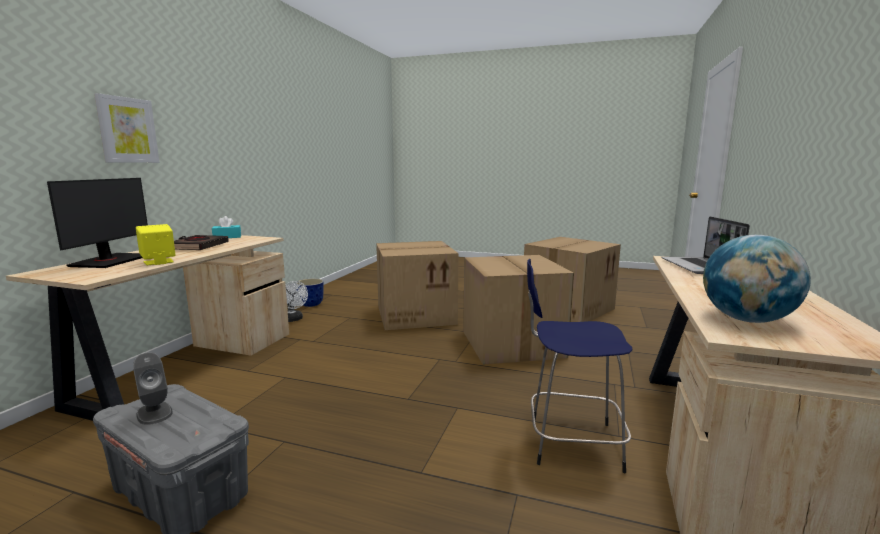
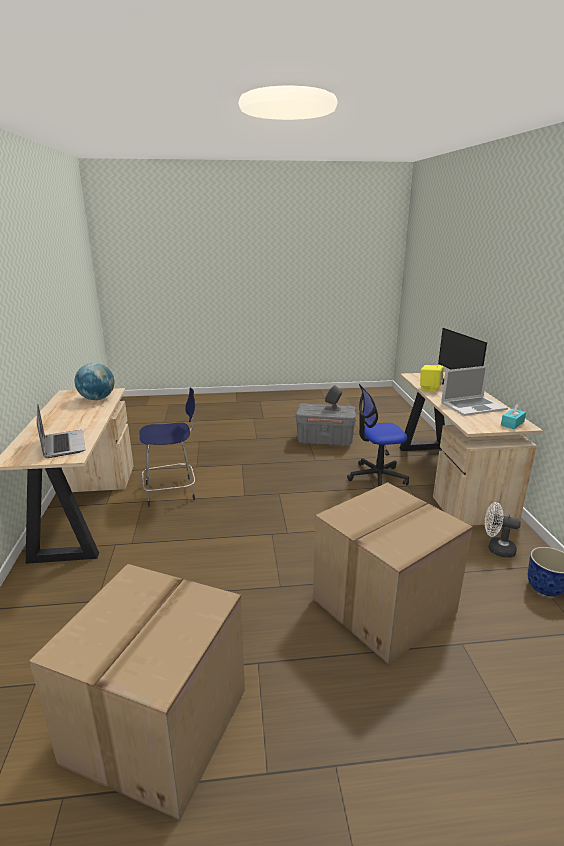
camera: 155 degrees right, 10 degrees up
(127, 130) = (515, 308): picture -> none
(198, 246) = (473, 406): black book -> laptop
(257, 388) = (377, 477): none -> office chair
(510, 343) = (232, 575): cardboard box -> none

